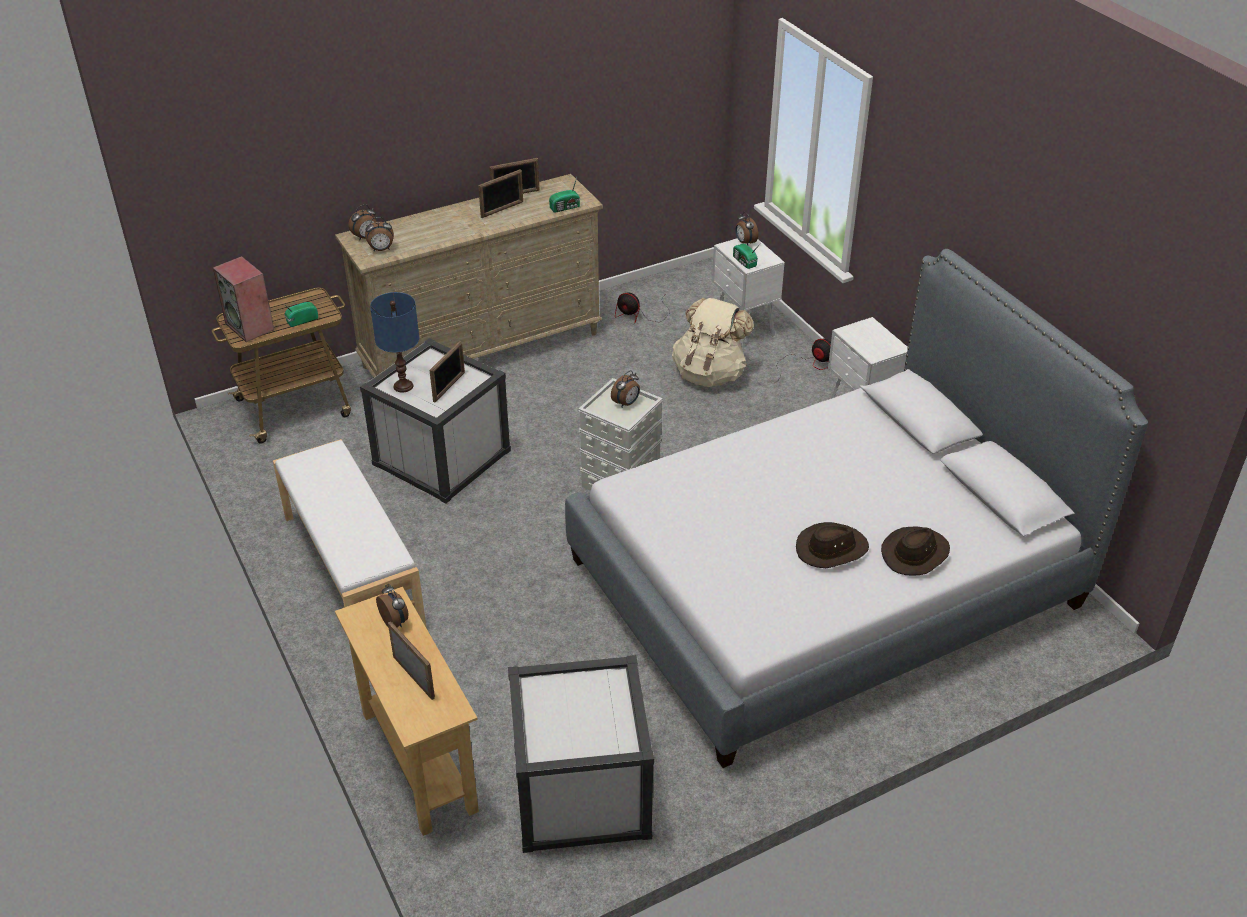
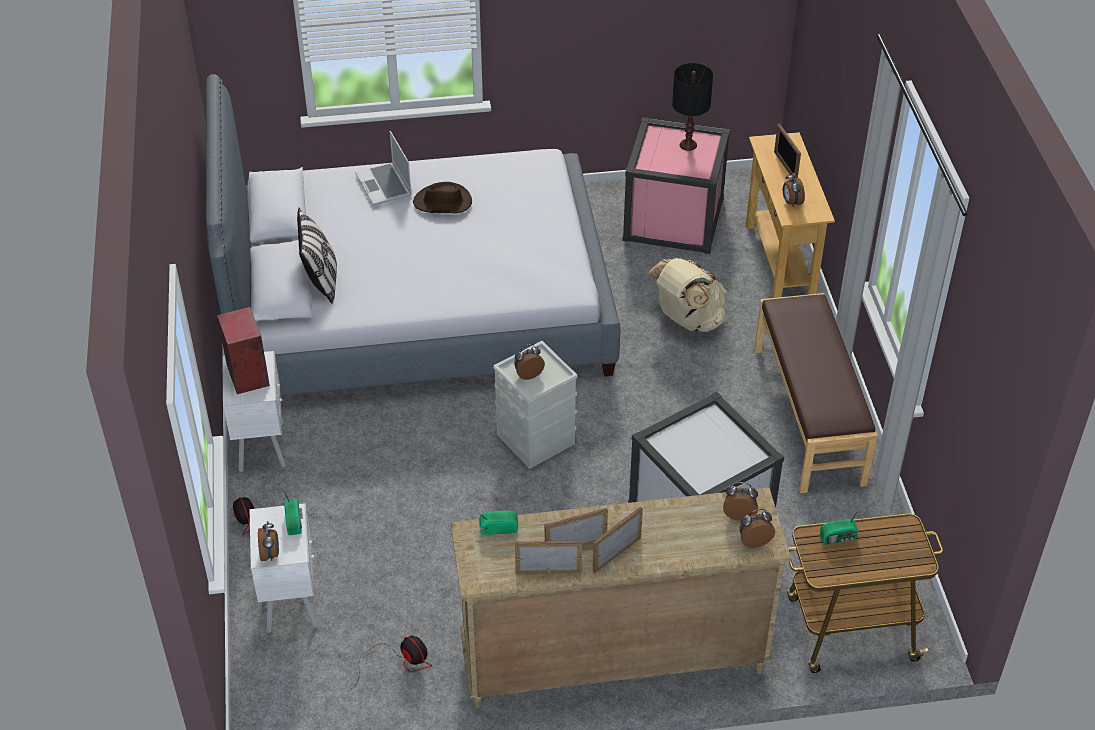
camera: 160 degrees left, 5 degrees up
(250, 327) = (898, 541): speaker -> speaker (247, 375)
(351, 571) = (809, 415): white bench -> brown bench
(403, 386) = (738, 451): blue table lamp -> none
(449, 387) = (692, 438): picture frame -> picture frame (616, 554)
(569, 732) = (688, 145): none -> black table lamp
(580, 792) = (674, 219): white storage box -> pink storage box
(709, 374) = (373, 545): beige backpack -> beige backpack (687, 319)
(887, 433) = (321, 280): none -> pillow
(915, 553) = (385, 186): brown hat -> laptop

